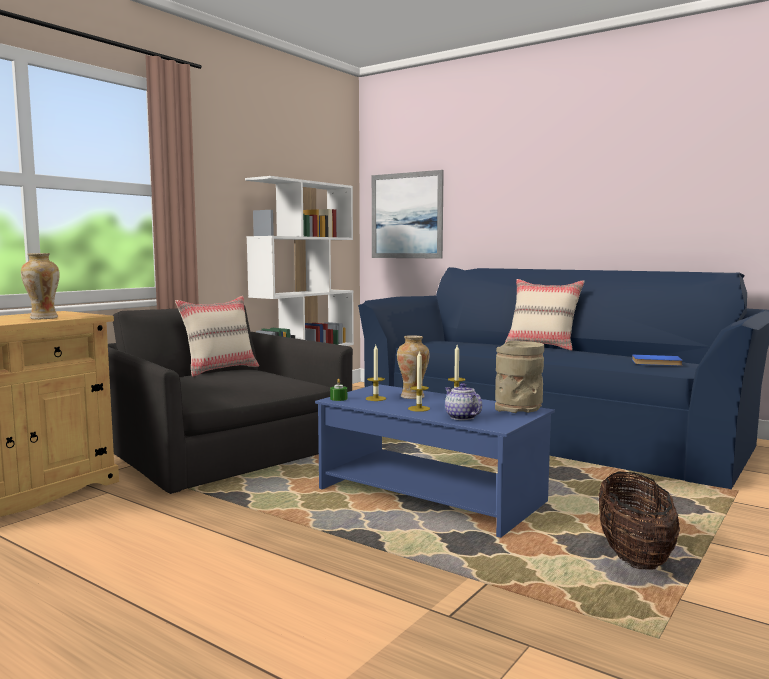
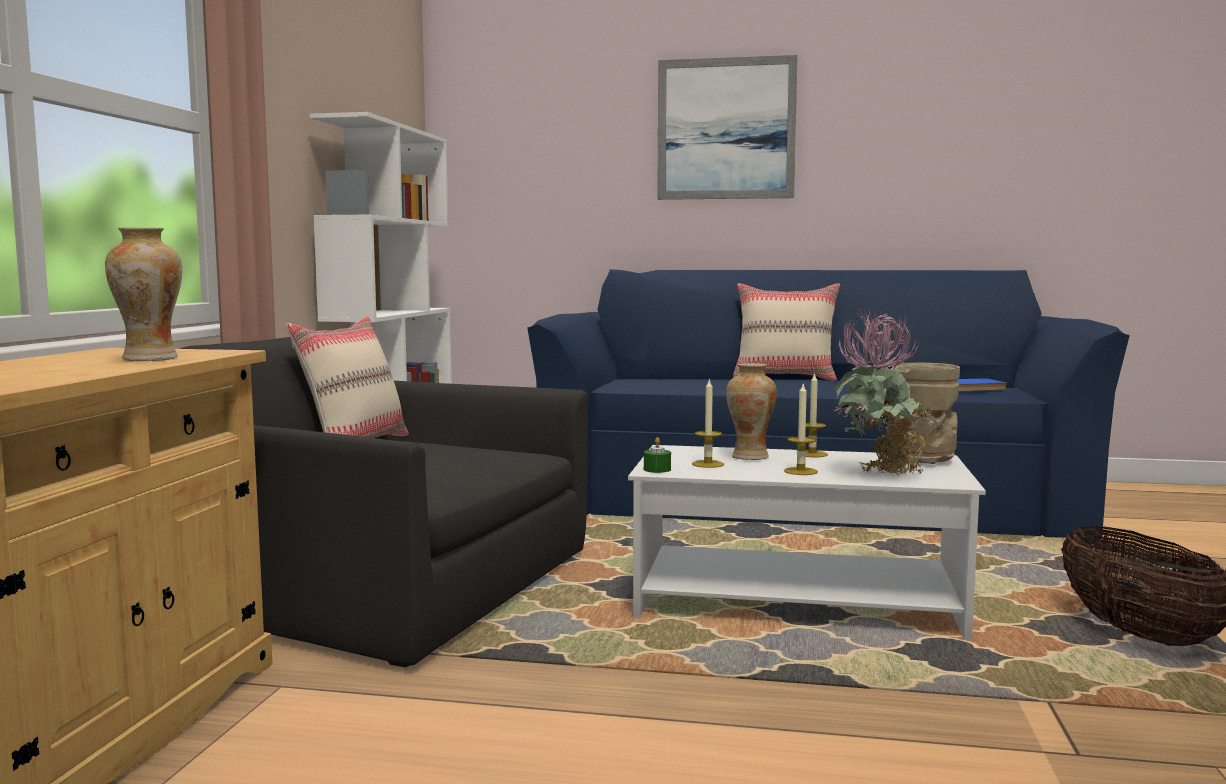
camera: 25 degrees left, 0 degrees up
(406, 215) = (516, 191): picture -> picture (726, 129)
(431, 496) = (799, 602): blue coffee table -> white coffee table
(461, 417) = (881, 476): teapot -> potted plant

